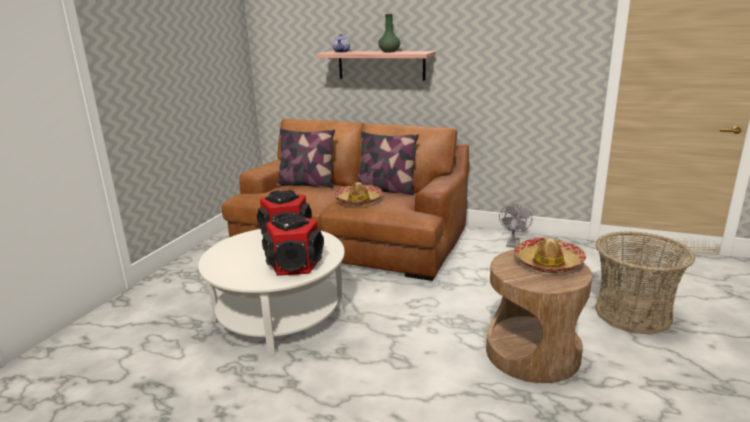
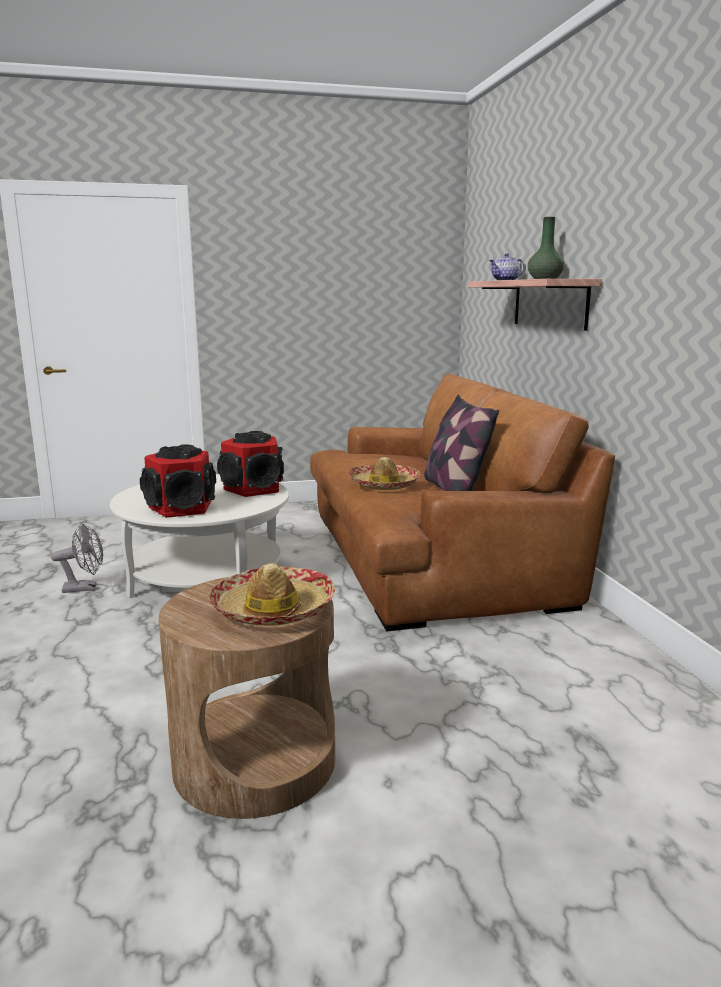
camera: 55 degrees right, 5 degrees down
(307, 184) = (404, 459): pillow -> none
(513, 242) = (613, 660): grey fan -> grey fan (85, 588)
(632, 314) = (503, 857): basket -> none

